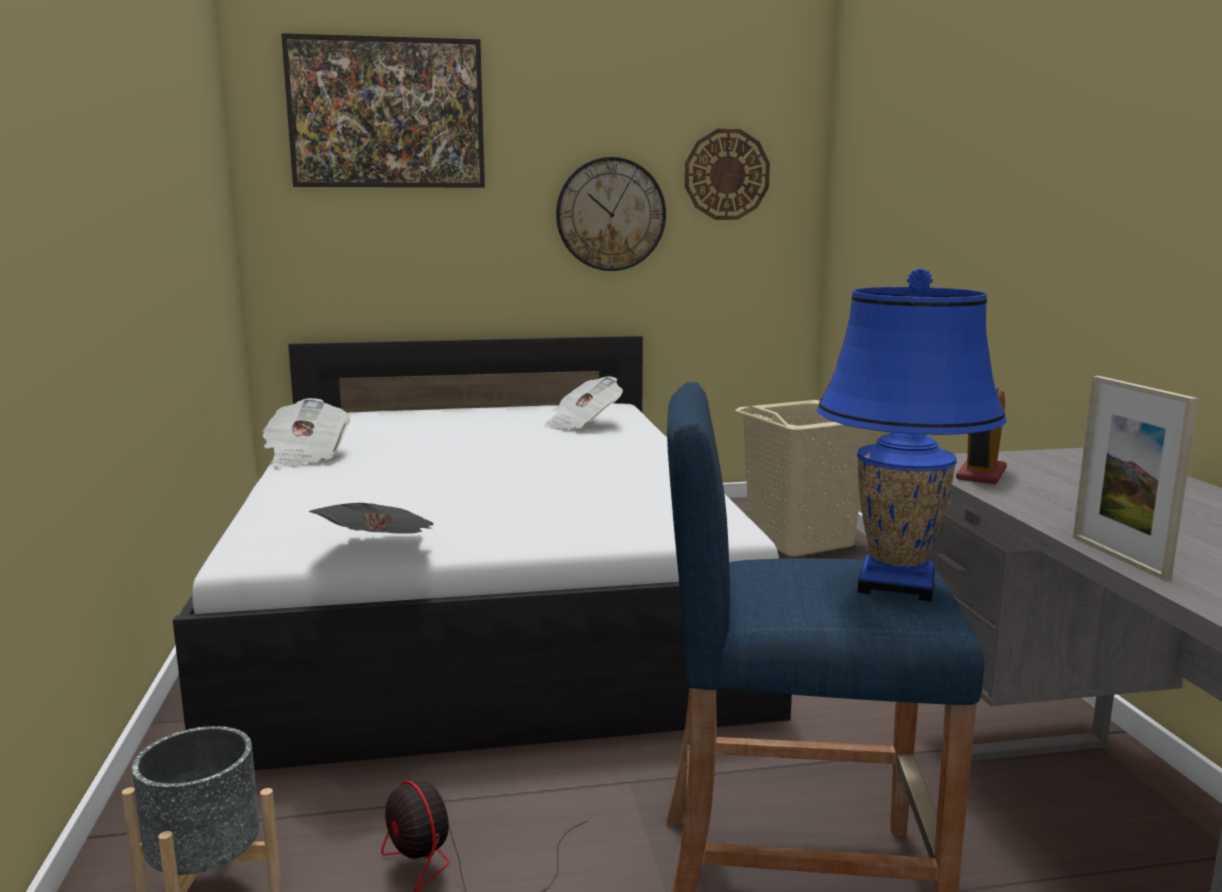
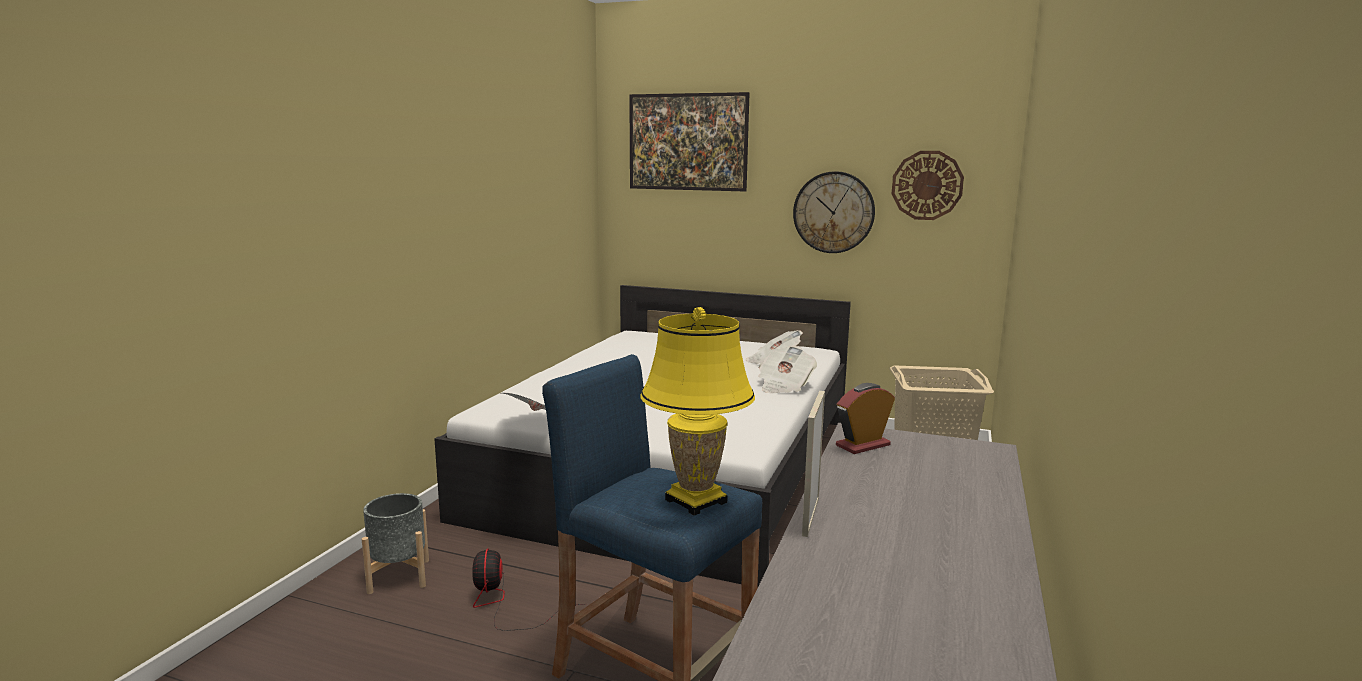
camera: 30 degrees right, 0 degrees up
(305, 456) = (584, 358): newspaper -> newspaper (784, 386)
(897, 584) = (696, 501): blue table lamp -> yellow table lamp

